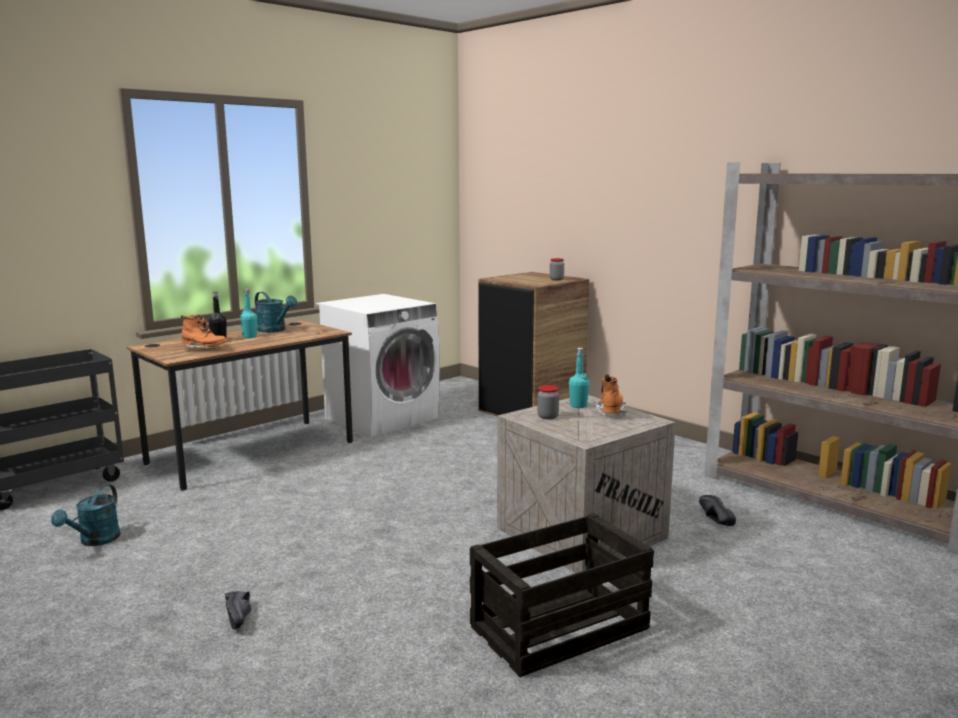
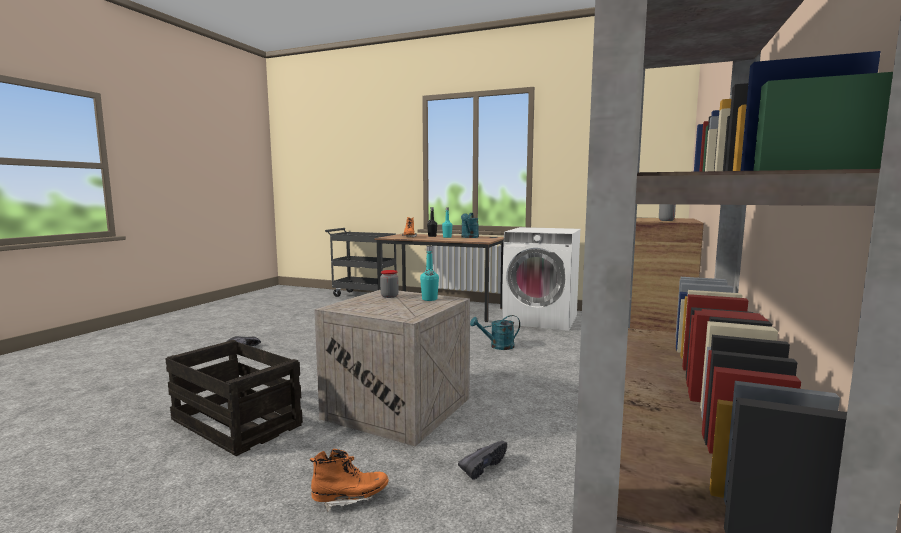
camera: 65 degrees right, 5 degrees down
(95, 541) = (313, 313): turquoise watering can -> turquoise watering can (497, 346)
(610, 411) = (424, 306): orange boot -> orange boot (350, 498)

